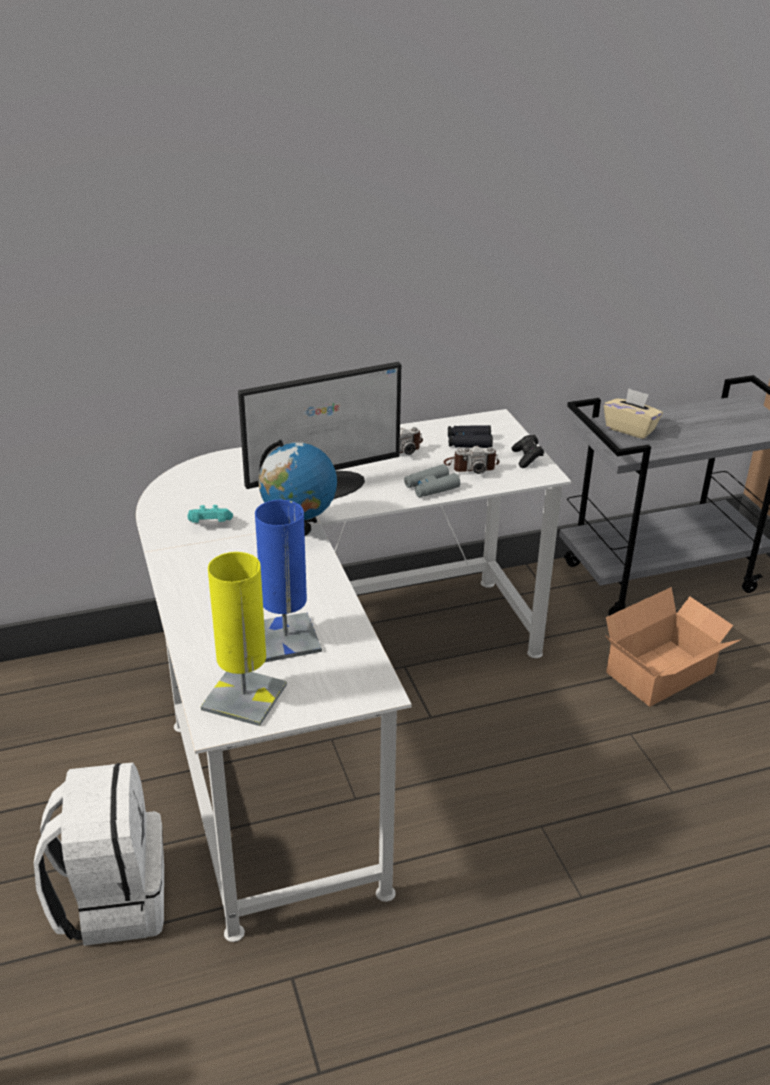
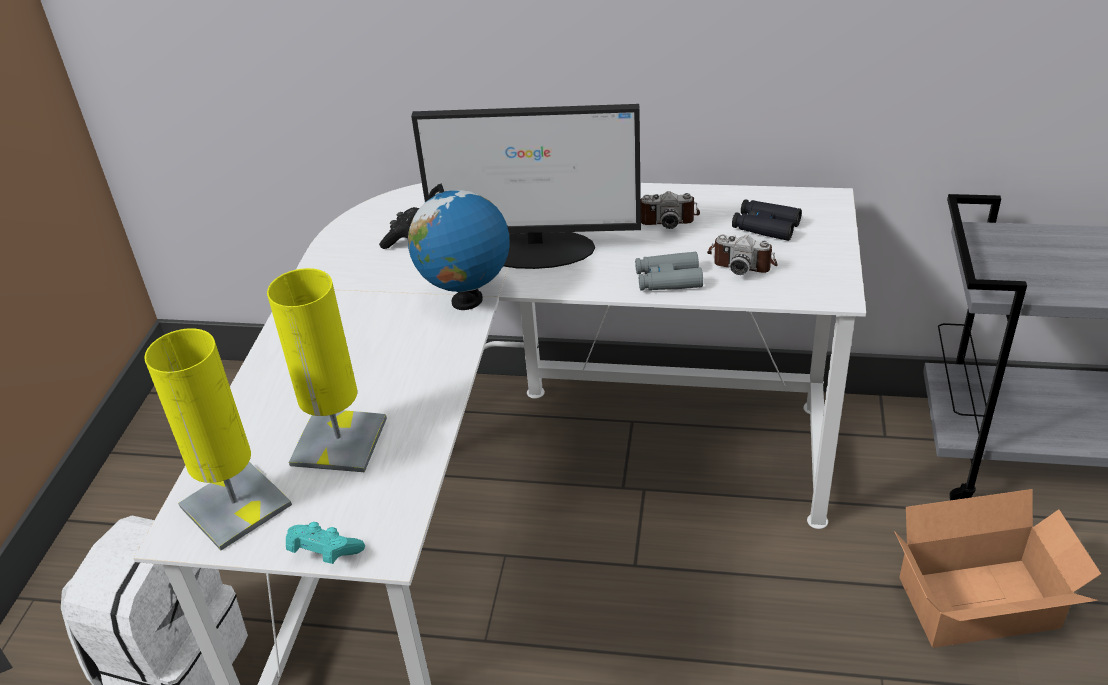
camera: 30 degrees right, 5 degrees up
(209, 524) = (377, 269): turquoise game controller -> turquoise game controller (324, 553)
(285, 638) = (339, 441): blue table lamp -> yellow table lamp
(527, 458) = (827, 266): black game controller -> black game controller (404, 237)
(630, 429) = (1030, 250): beige tissue box -> none

